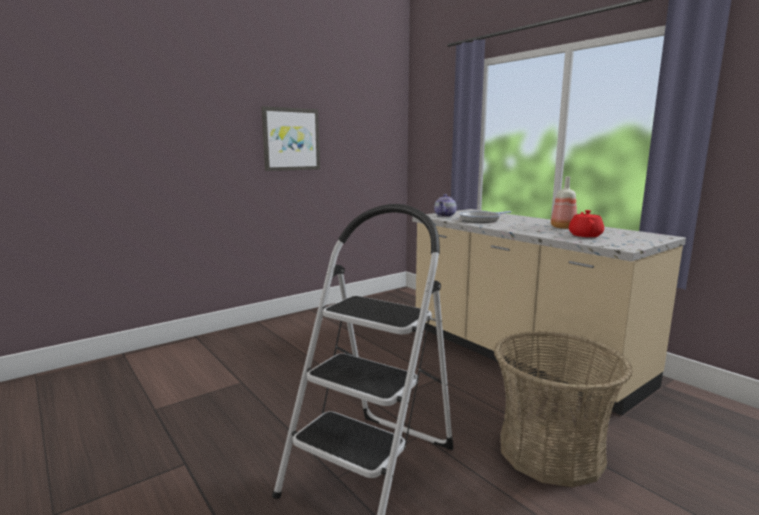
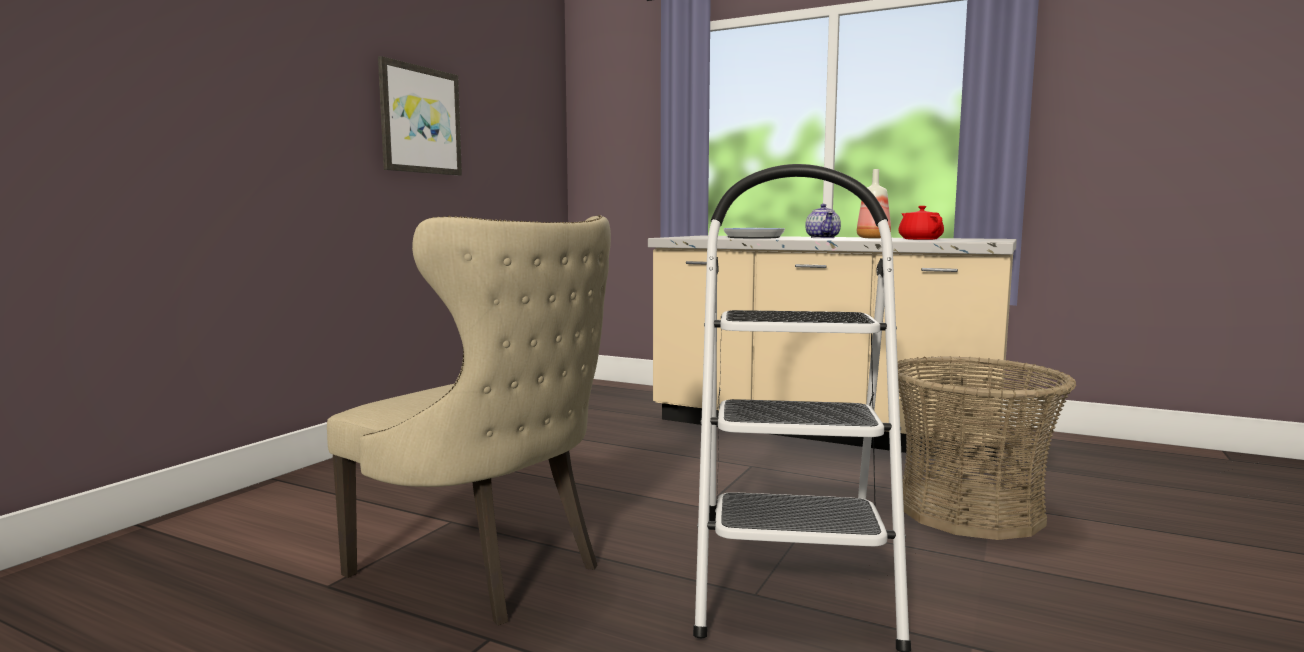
camera: 25 degrees left, 5 degrees down
(227, 418) = (487, 568): none -> beige chair
(445, 215) = (693, 237): teapot -> teapot (823, 238)

